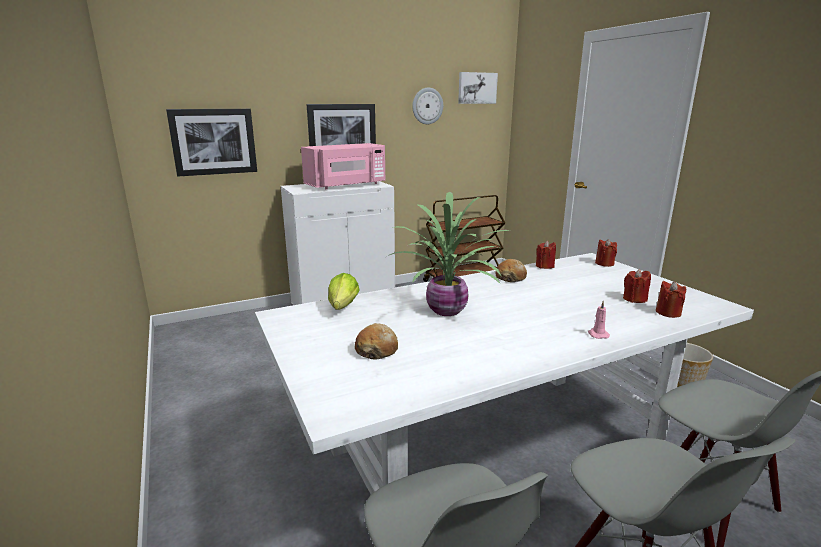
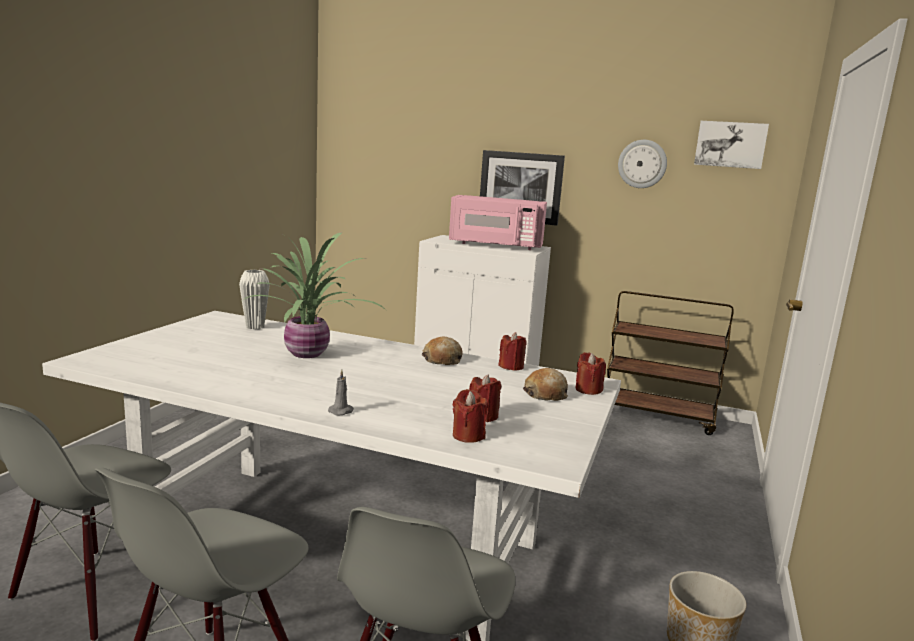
camera: 45 degrees right, 5 degrees down
(214, 141) = (390, 180): picture -> none
(341, 309) = (255, 327): lettuce -> white vase
(377, 350) = (193, 350): bread -> bread (546, 394)
(597, 334) = (341, 411): pink candle -> grey candle

